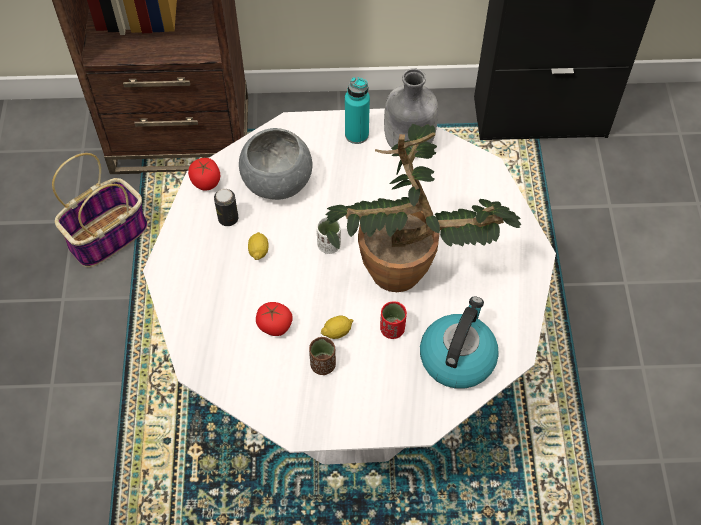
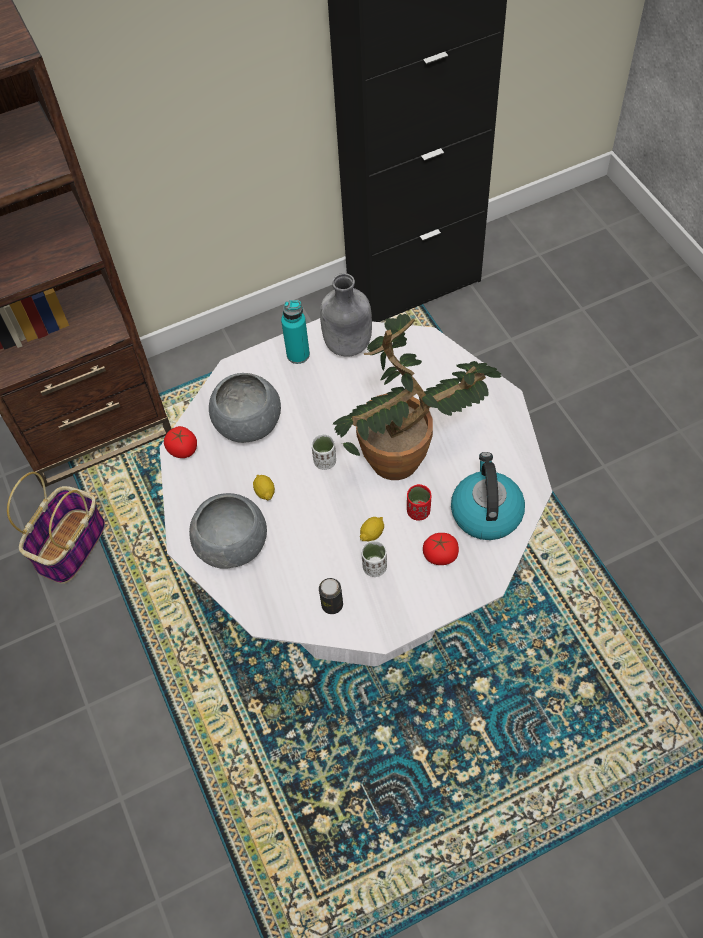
camera: 20 degrees left, 0 degrees up
(204, 288) = (232, 545): none -> grey bowl
(228, 218) = (221, 474): can -> can (332, 605)
(274, 325) = (314, 551): tomato -> tomato (440, 555)
(323, 364) = (374, 567): brown cup -> white cup

